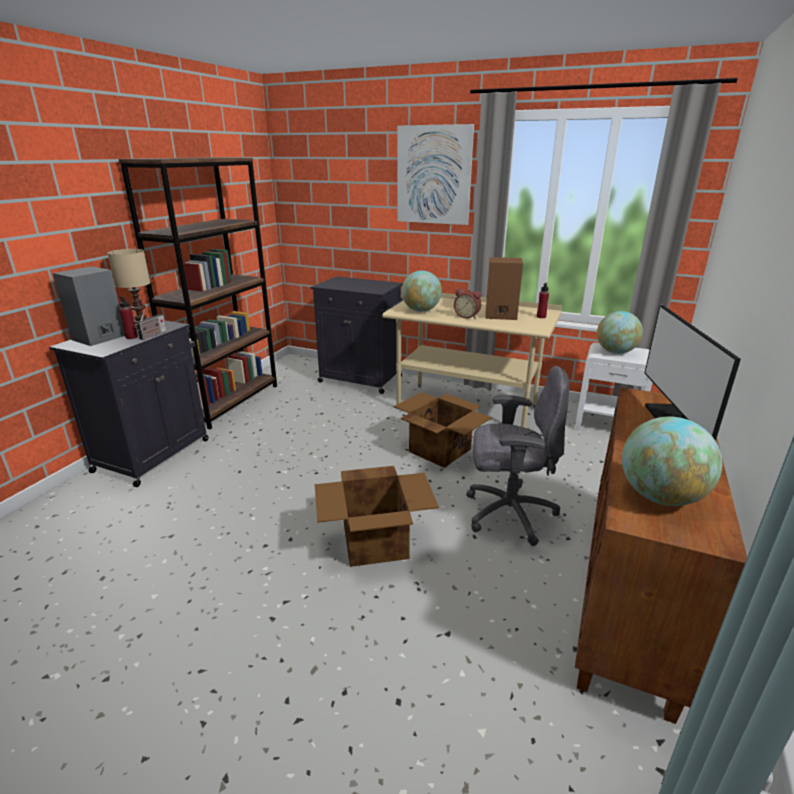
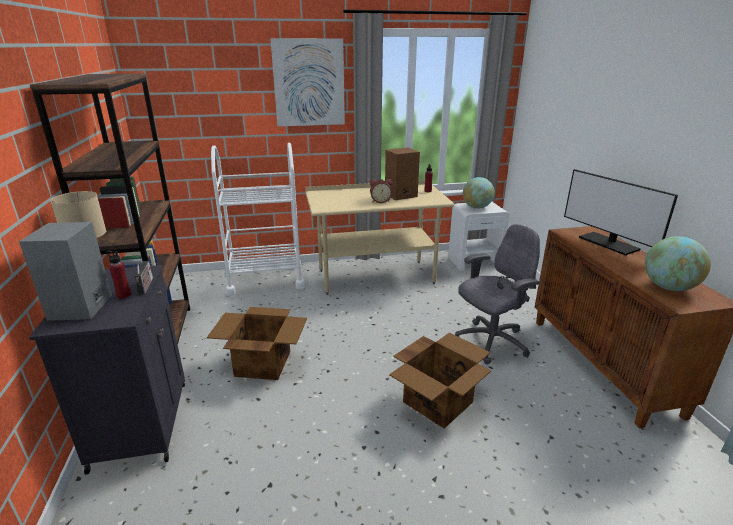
camera: 35 degrees left, 0 degrees up
(362, 380) = (266, 279): black cabinet -> white cart
(421, 310) = (339, 203): globe -> none
(439, 450) = (396, 316): cardboard box -> cardboard box (262, 363)

